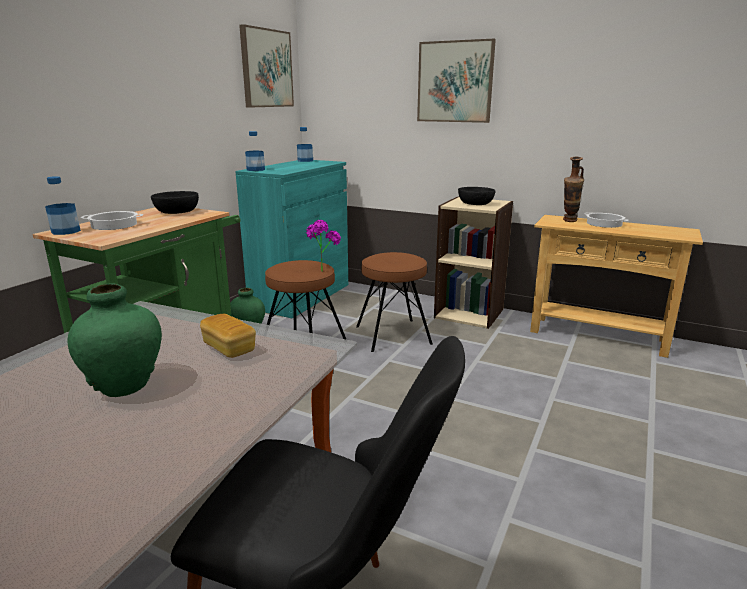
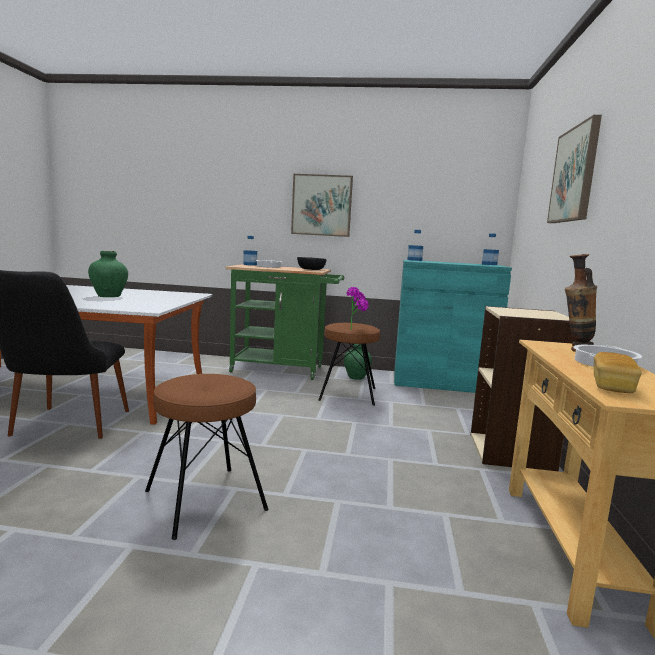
camera: 70 degrees right, 10 degrees down
(229, 348) = (148, 301): bread -> bread (612, 386)
(266, 68) = (466, 183): picture -> picture (321, 205)
(392, 335) = (405, 420): brown stool -> brown stool (205, 500)
(475, 203) = (523, 312): black bowl -> none

